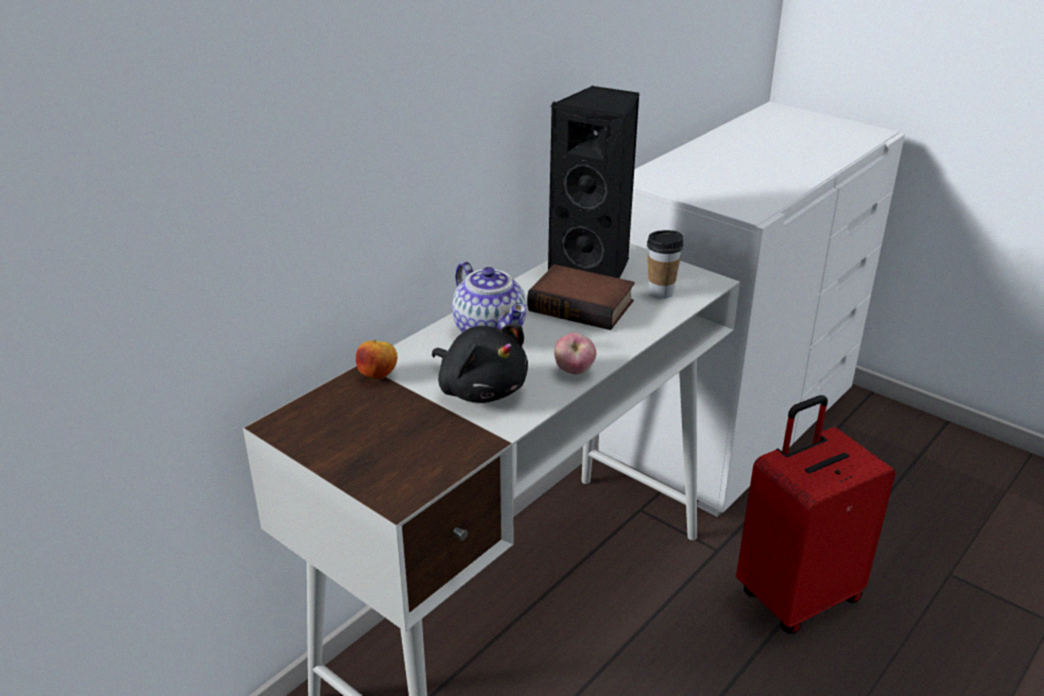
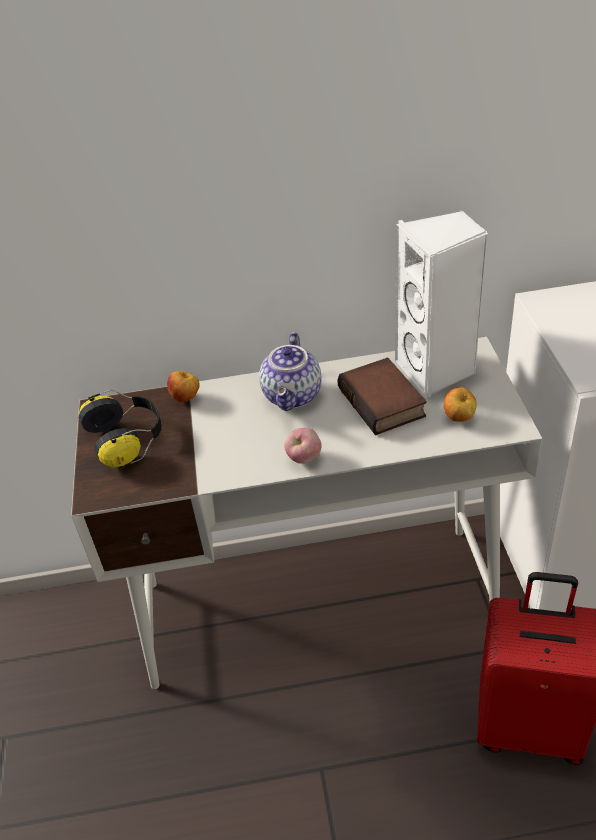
camera: 45 degrees right, 10 degrees up
(362, 434) = (127, 439): none -> headphones
(480, 389) = (230, 441): black plush toy -> none
(594, 268) = (436, 371): black speaker -> white speaker
(661, 292) = (459, 418): cup -> apple

